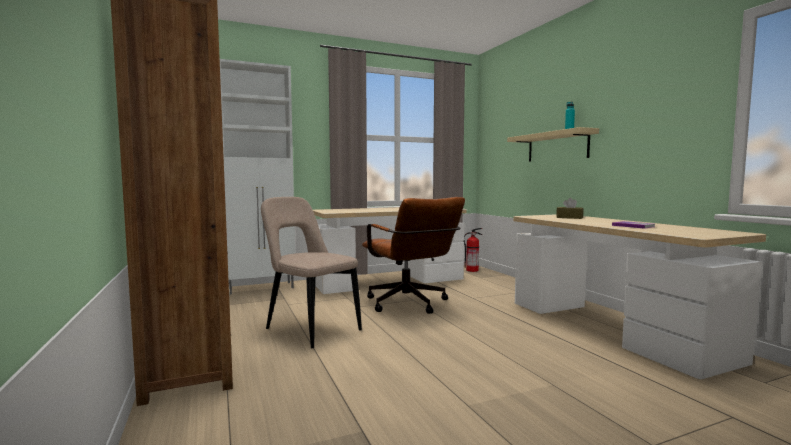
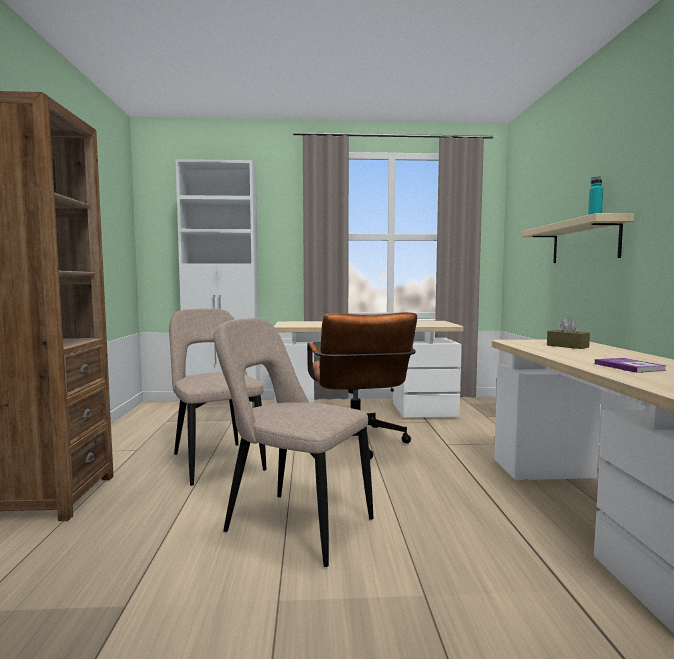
camera: 20 degrees right, 0 degrees up
(424, 361) = (293, 524): none -> beige chair
(472, 270) = (486, 405): fire extinguisher -> none

